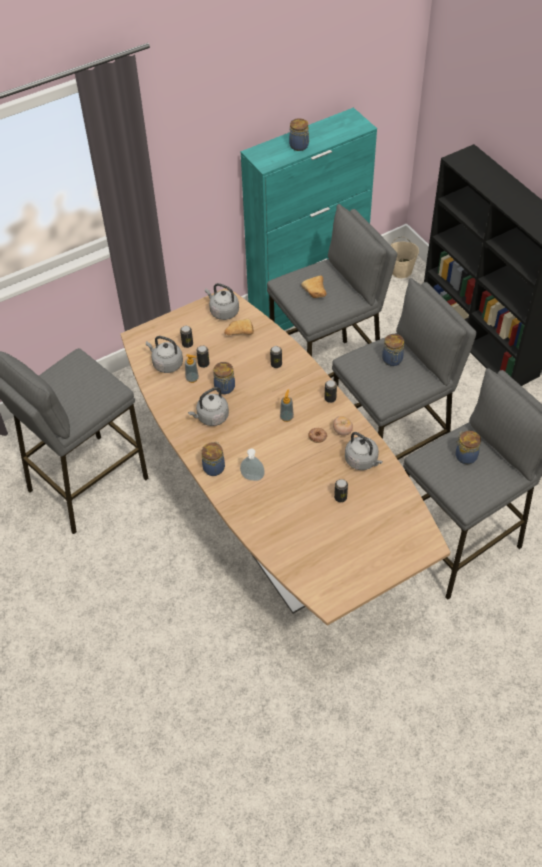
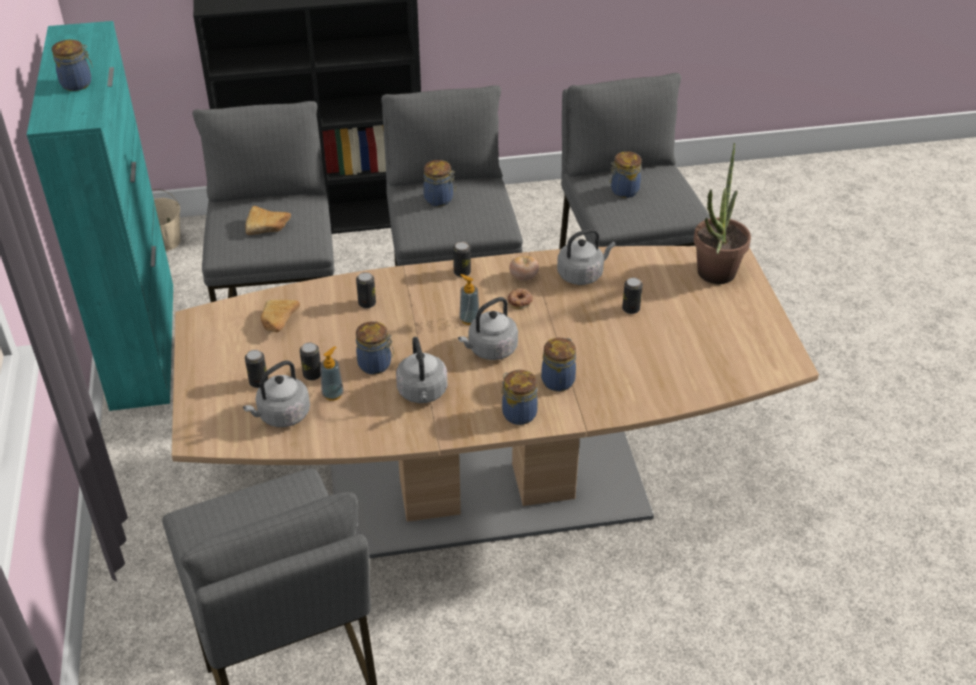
camera: 70 degrees left, 10 degrees down
(223, 311) = (223, 328): grey kettle -> grey kettle (490, 350)
(252, 478) = (559, 380): soap dispenser -> jar
(401, 536) = (713, 277): none -> potted plant

